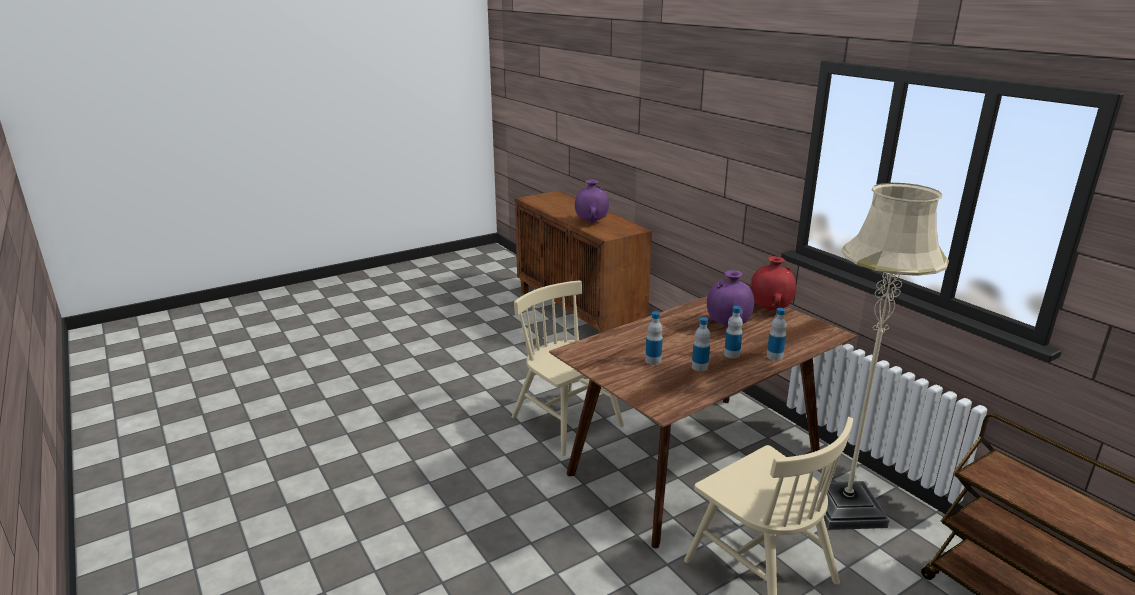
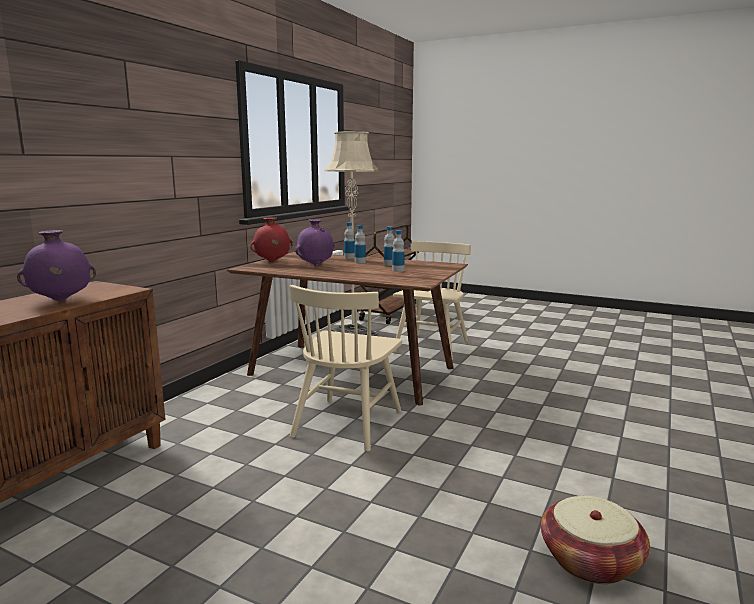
camera: 120 degrees left, 10 degrees down
(313, 448) = (590, 561): none -> basket

